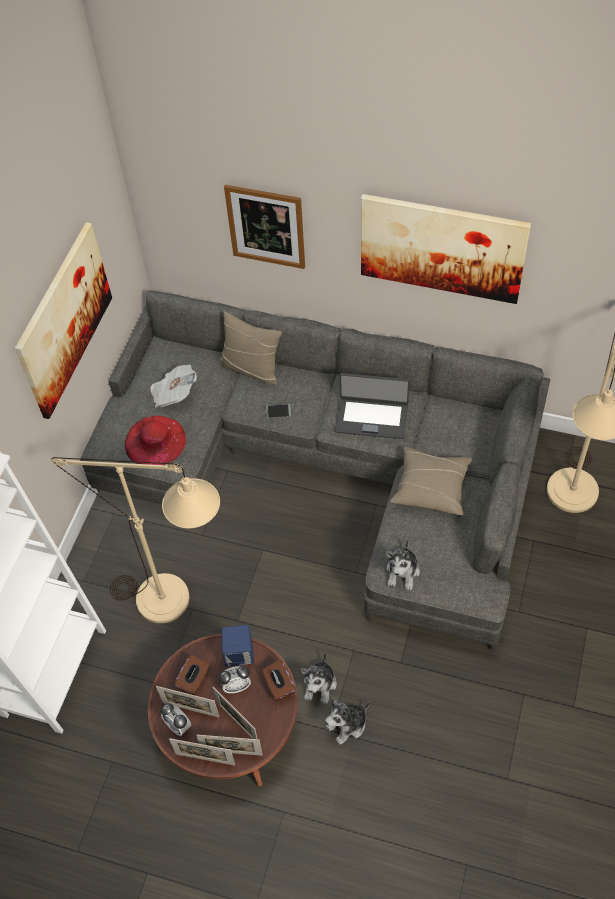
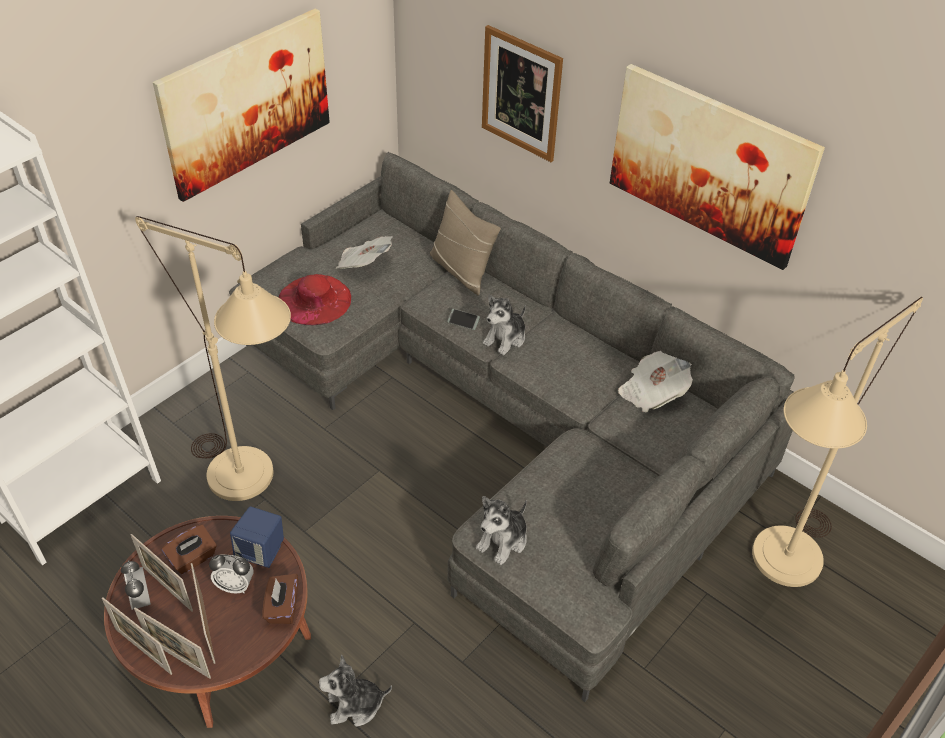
camera: 20 degrees right, 10 degrees down
(320, 685) = (351, 643): plush toy -> plush toy (505, 338)
(372, 418) = (565, 365): laptop -> none
(431, 487) = (593, 463): beige pillow -> none
(443, 414) = (652, 392): none -> newspaper

